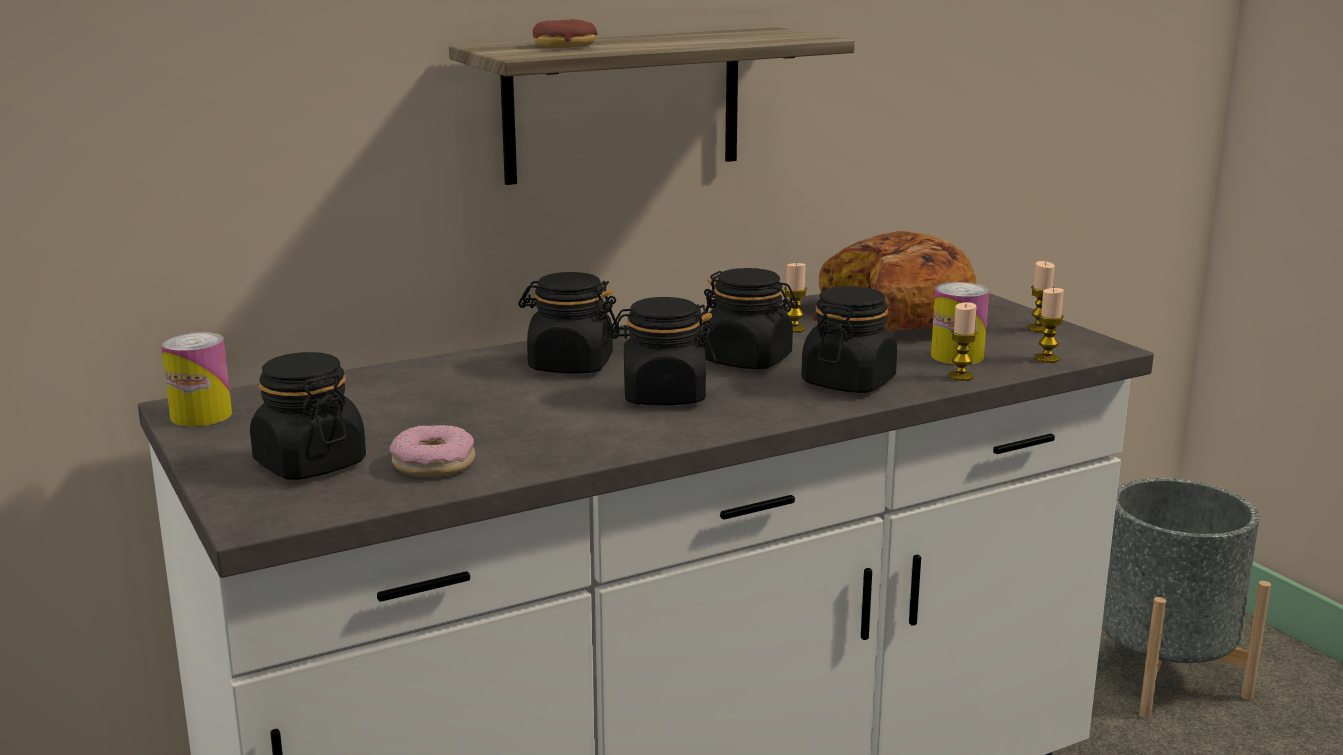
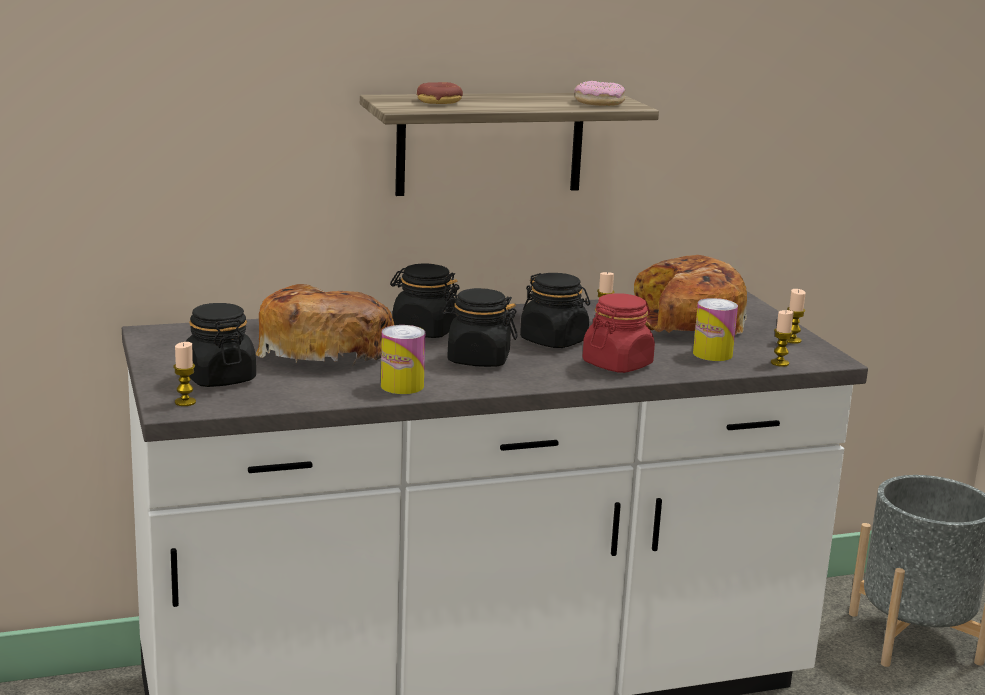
camera: 10 degrees right, 0 degrees up
(201, 415) = (160, 339): can -> can (402, 386)
(434, 464) = (299, 387): donut -> donut (599, 102)
(443, 405) = (323, 349): none -> bread
(848, 382) = (617, 364): black jar -> red jar
(960, 376) = (704, 369): candle -> candle (185, 402)

